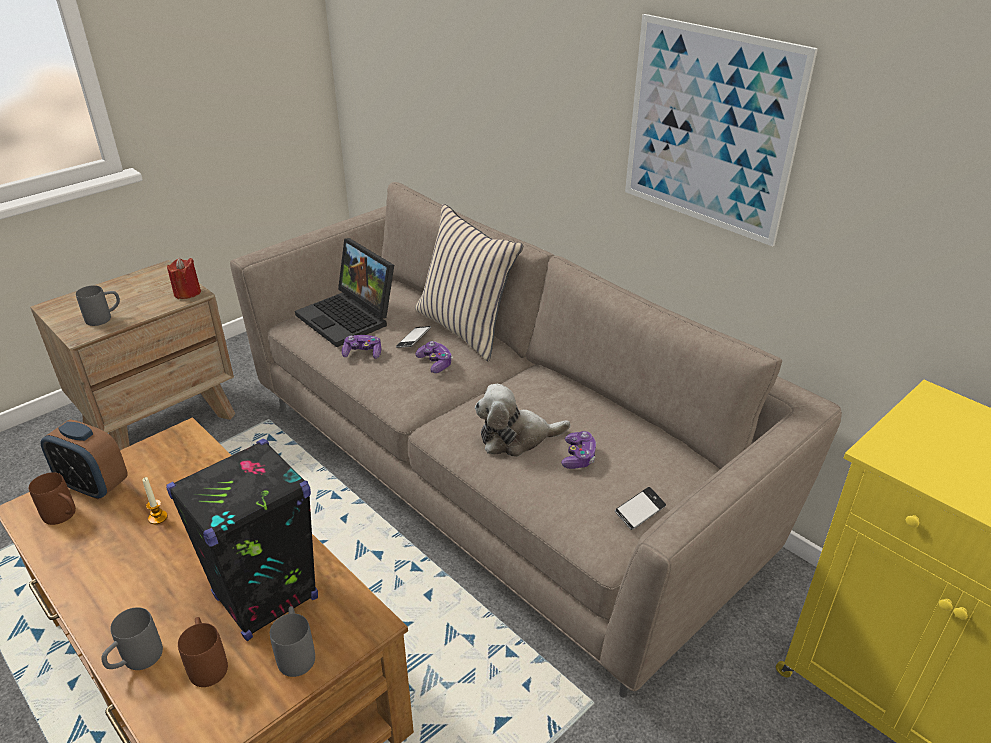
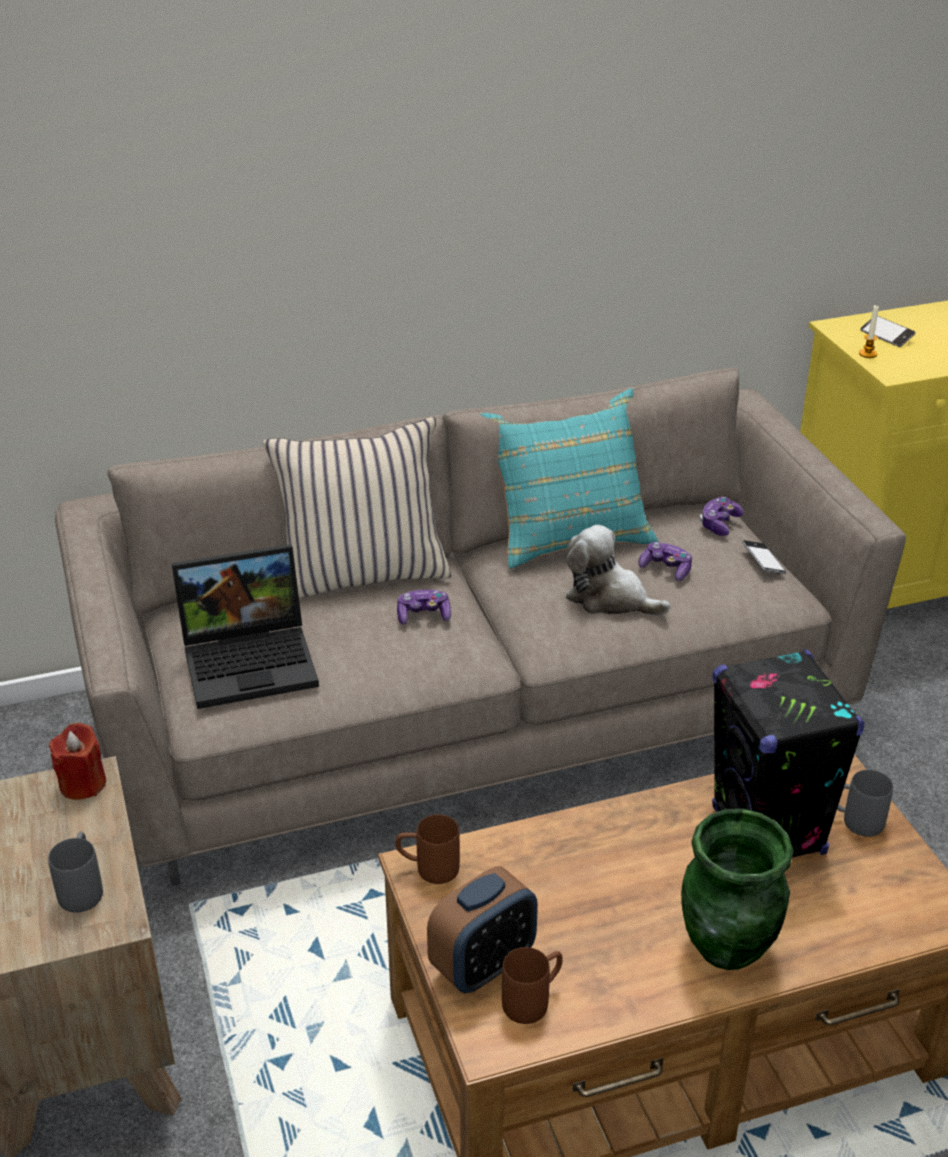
camera: 65 degrees left, 0 degrees up
(125, 603) = (728, 947): none -> green vase
(136, 661) = (822, 944): grey mug -> none
(158, 517) = (586, 906): candle -> candle (867, 354)
(207, 663) = (844, 887): brown mug -> brown mug (428, 868)
(363, 353) = (352, 668): game controller -> game controller (719, 524)
(413, 340) = (356, 619): phone -> phone (886, 335)
(516, 438) = (609, 598): plush toy -> plush toy turned 105 degrees clockwise
(585, 397) = (569, 534): none -> turquoise pillow
(709, 129) = (565, 195): picture -> none

